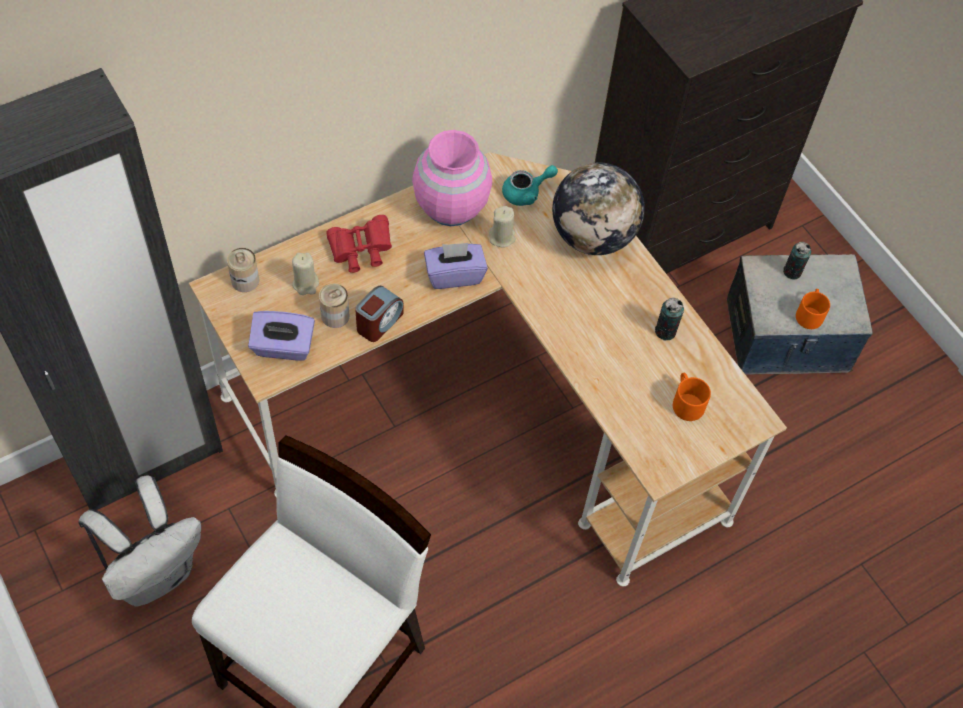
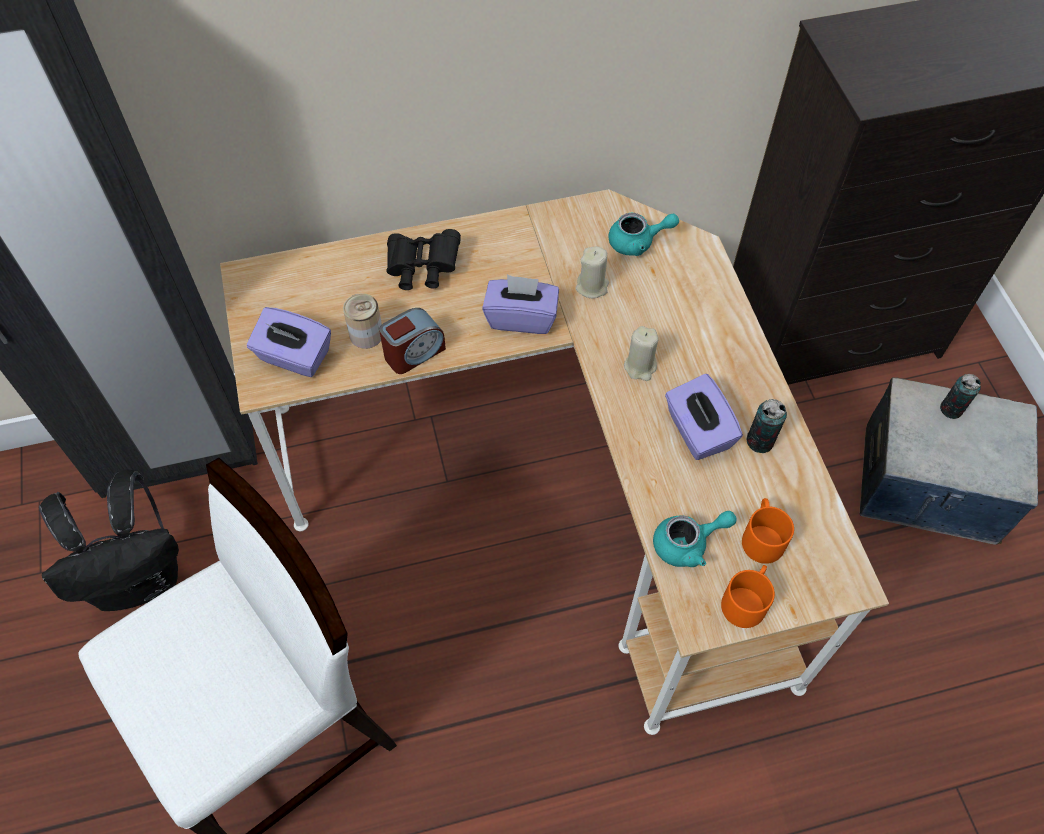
camera: 20 degrees right, 0 degrees up
(156, 573) = (141, 579): white backpack -> black backpack
(245, 280) = (281, 273): can -> none
(306, 284) = (347, 292): beige candle -> beige candle (640, 366)
(360, 252) = (422, 269): red binoculars -> black binoculars
(451, 206) = (544, 240): pink vase -> none
(593, 236) = (702, 307): globe -> none
(617, 334) = (697, 431): none -> purple tissue box
(635, 420) = (688, 544): none -> turquoise teapot
(809, 313) = (961, 463): orange mug -> orange mug (745, 599)

